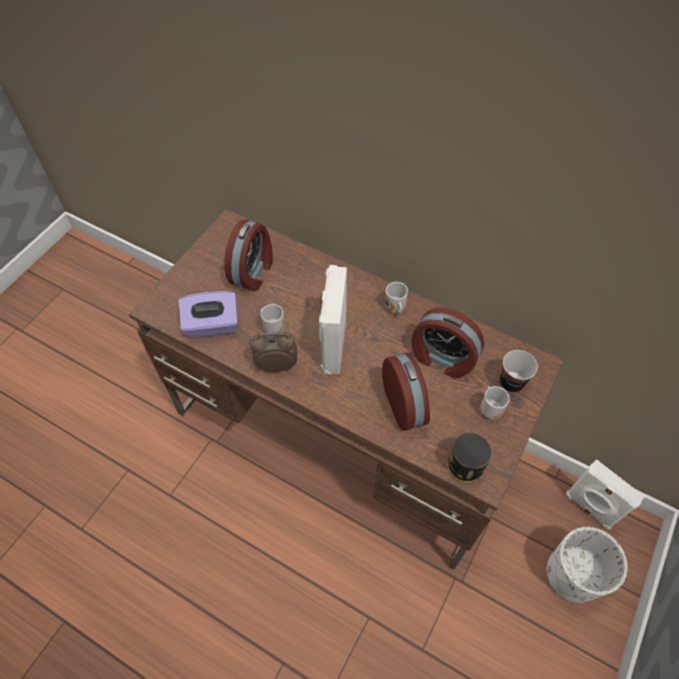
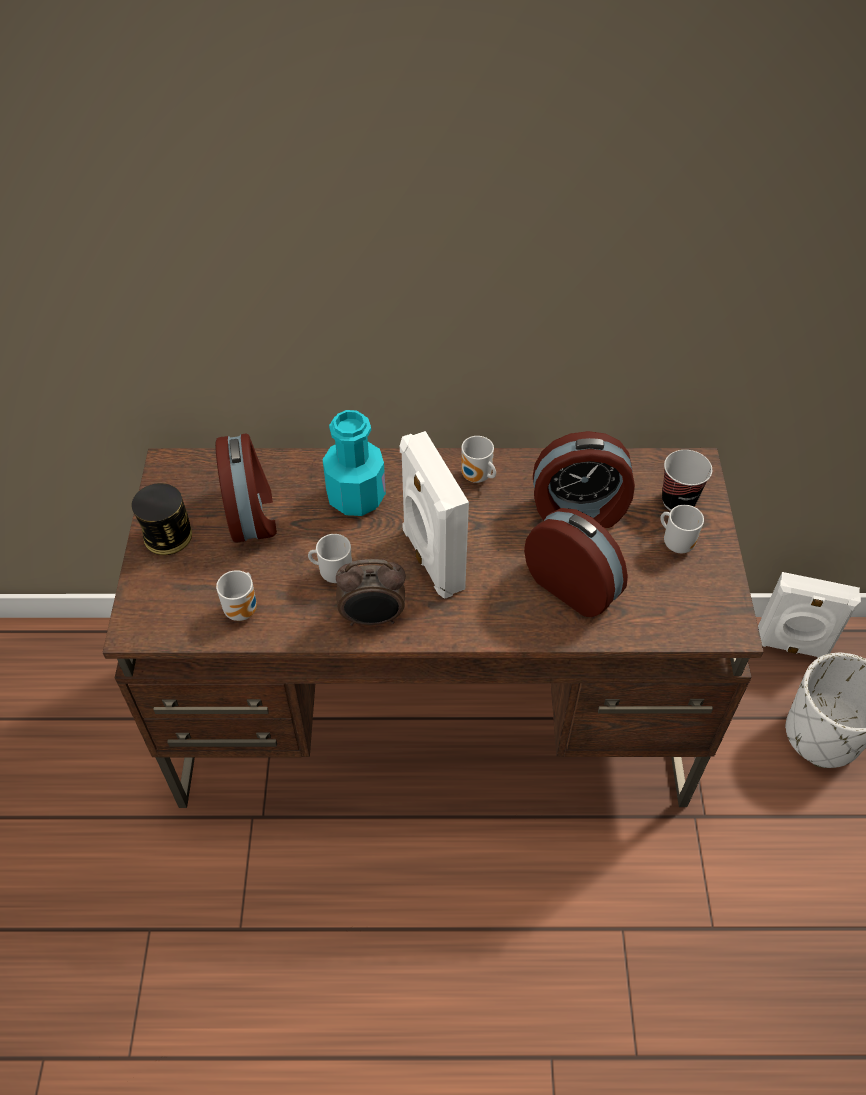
camera: 30 degrees left, 5 degrees down
(212, 325) = (244, 610): purple tissue box -> mug
(276, 365) = (373, 618): alarm clock -> alarm clock turned 150 degrees counterclockwise
(316, 288) = (356, 497): none -> turquoise bottle
(465, 466) = (694, 622): can -> can (168, 536)

